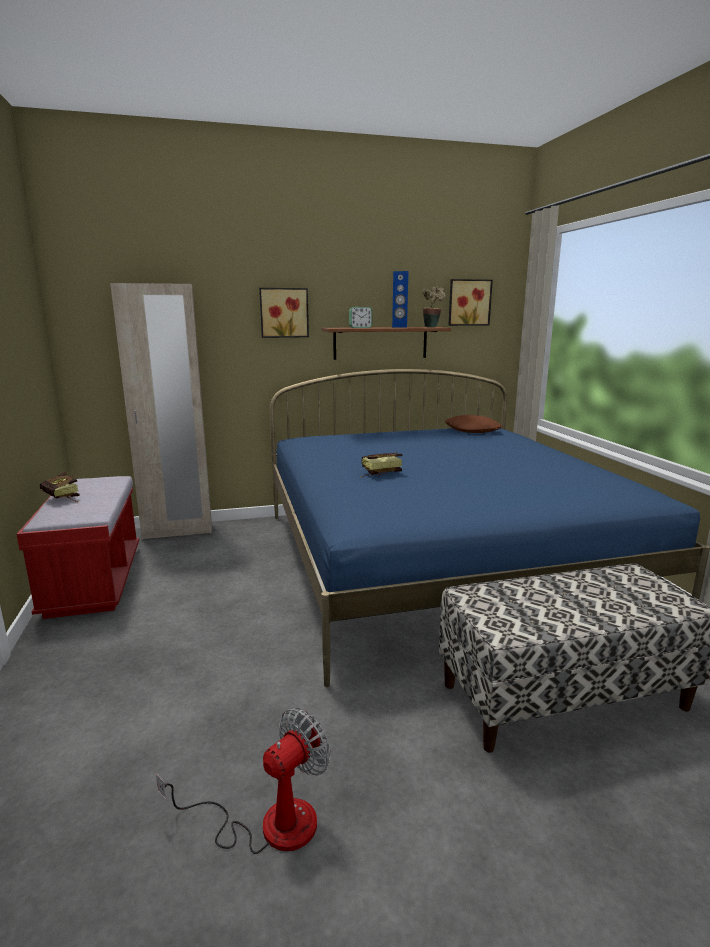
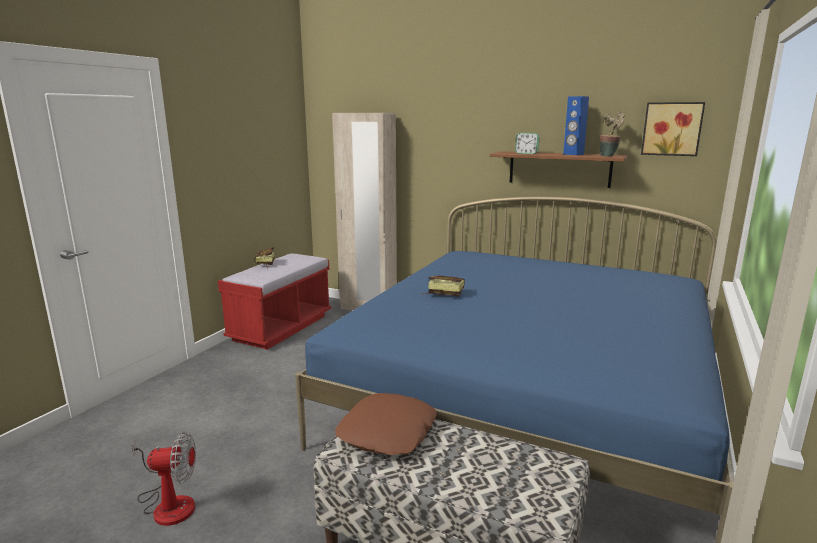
camera: 40 degrees right, 0 degrees up
(284, 313) = (467, 136): picture -> none
(472, 430) = (638, 275): brown pillow -> brown pillow (388, 433)

